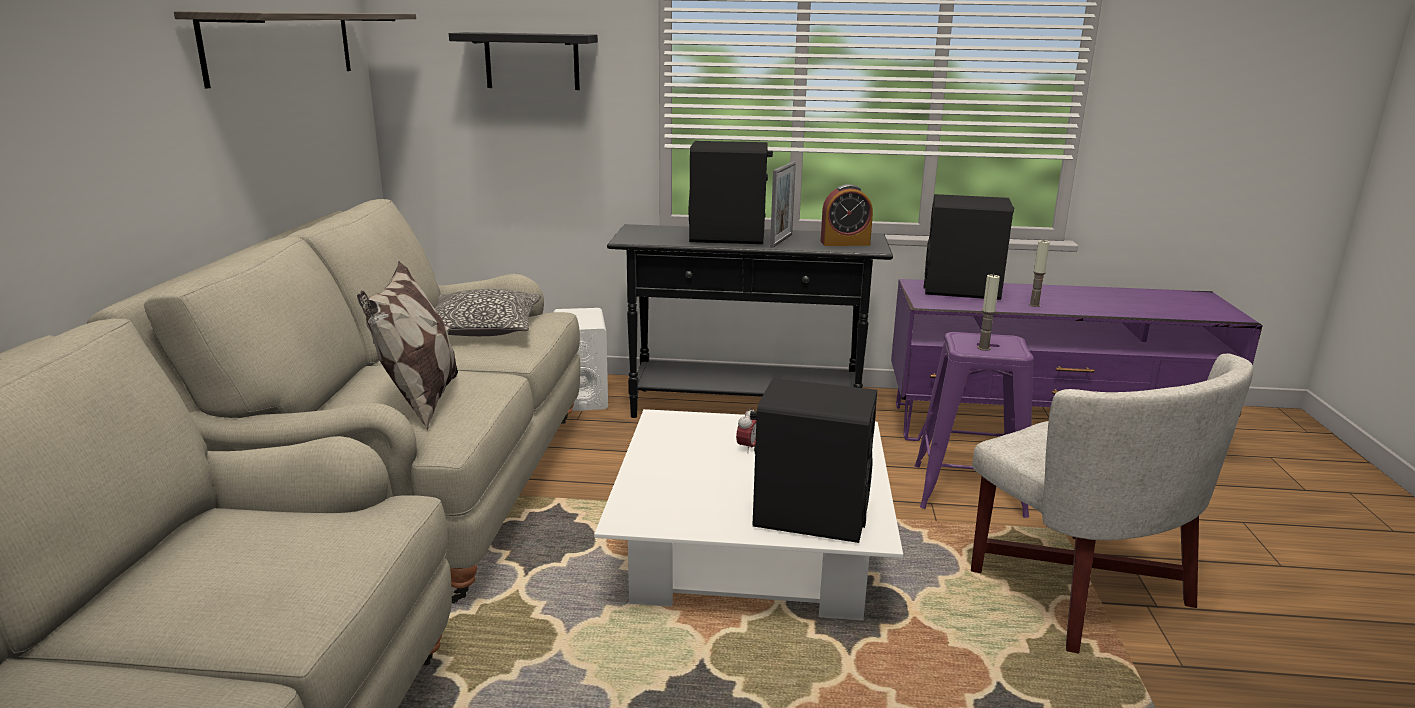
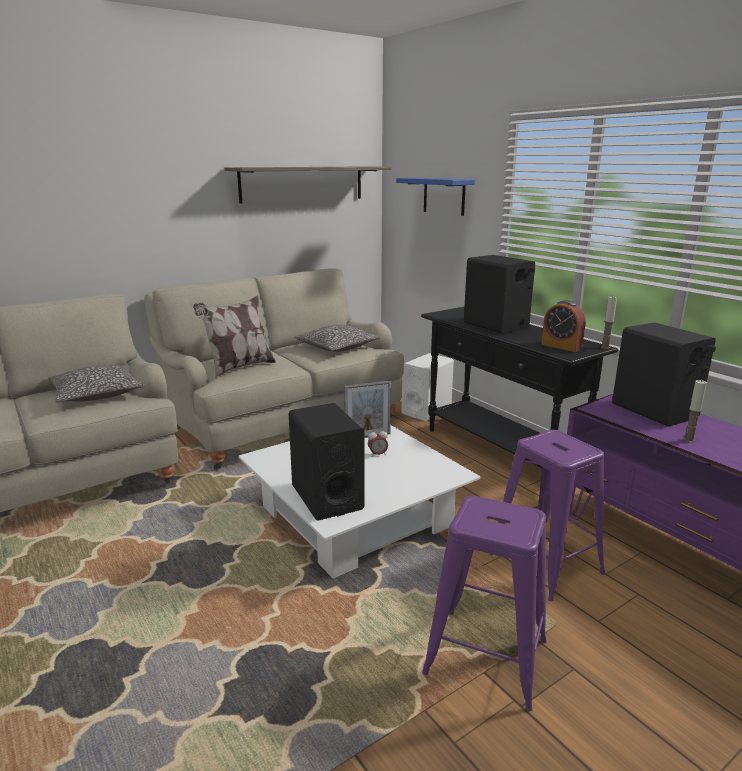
camera: 50 degrees right, 0 degrees up
(260, 544) = (97, 394): none -> pillow
(532, 61) = (444, 196): black shelf -> blue shelf
(781, 241) = (522, 335): picture frame -> picture frame (367, 436)
(984, 348) = (548, 446): candle -> candle (605, 347)
(1080, 590) = (487, 657): white armchair -> purple stool

